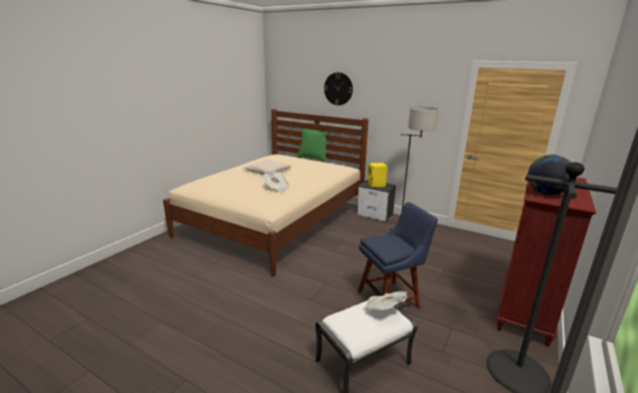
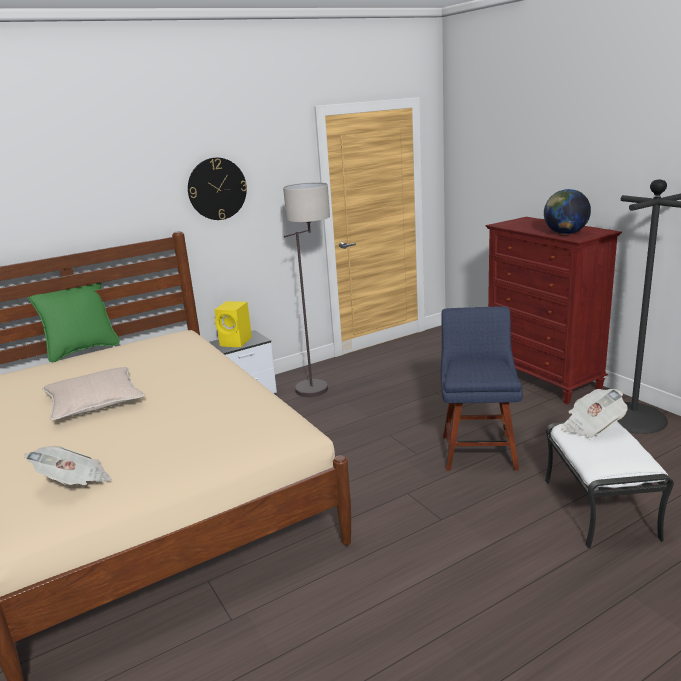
camera: 60 degrees left, 0 degrees up
(276, 188) = (209, 406): newspaper -> newspaper (74, 482)
(338, 89) = (96, 189): wall clock -> wall clock (217, 189)

